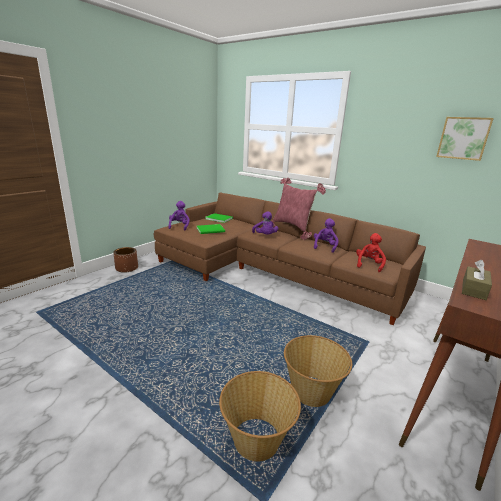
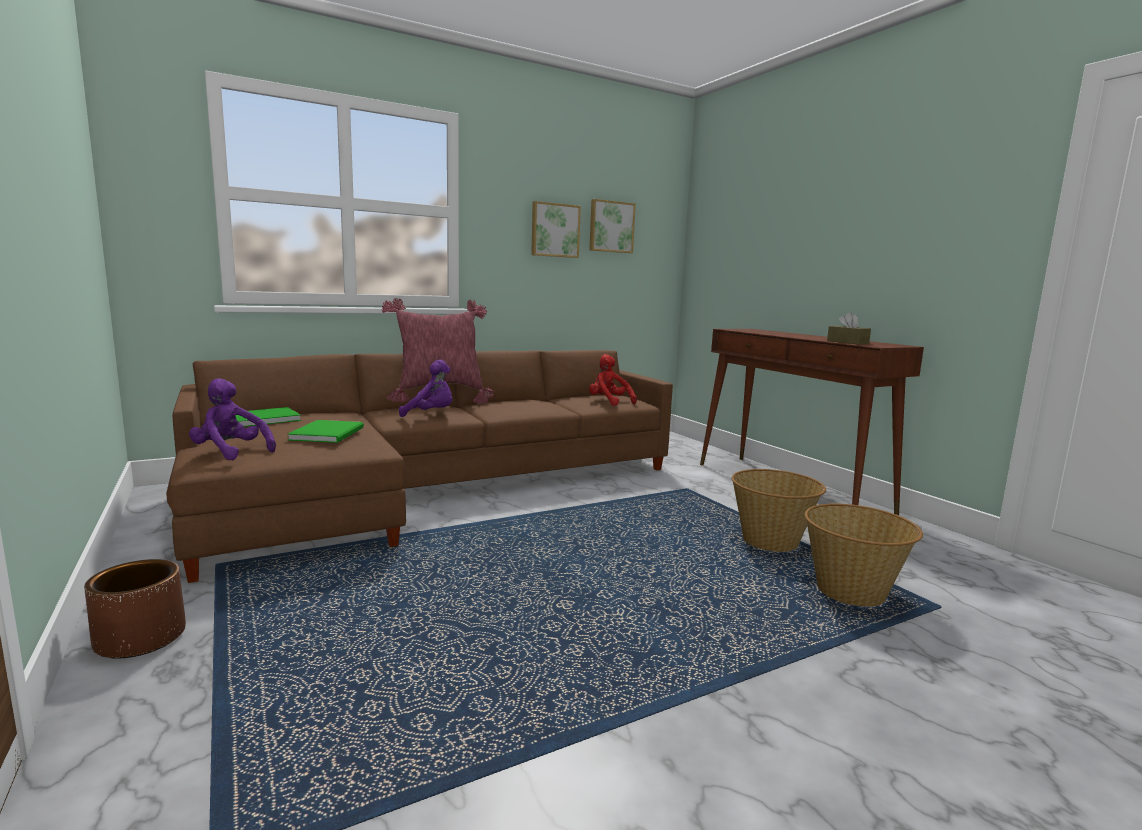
camera: 65 degrees left, 10 degrees down
(324, 247) = (528, 402): purple plush toy -> none
(408, 141) = (554, 230): none -> picture

